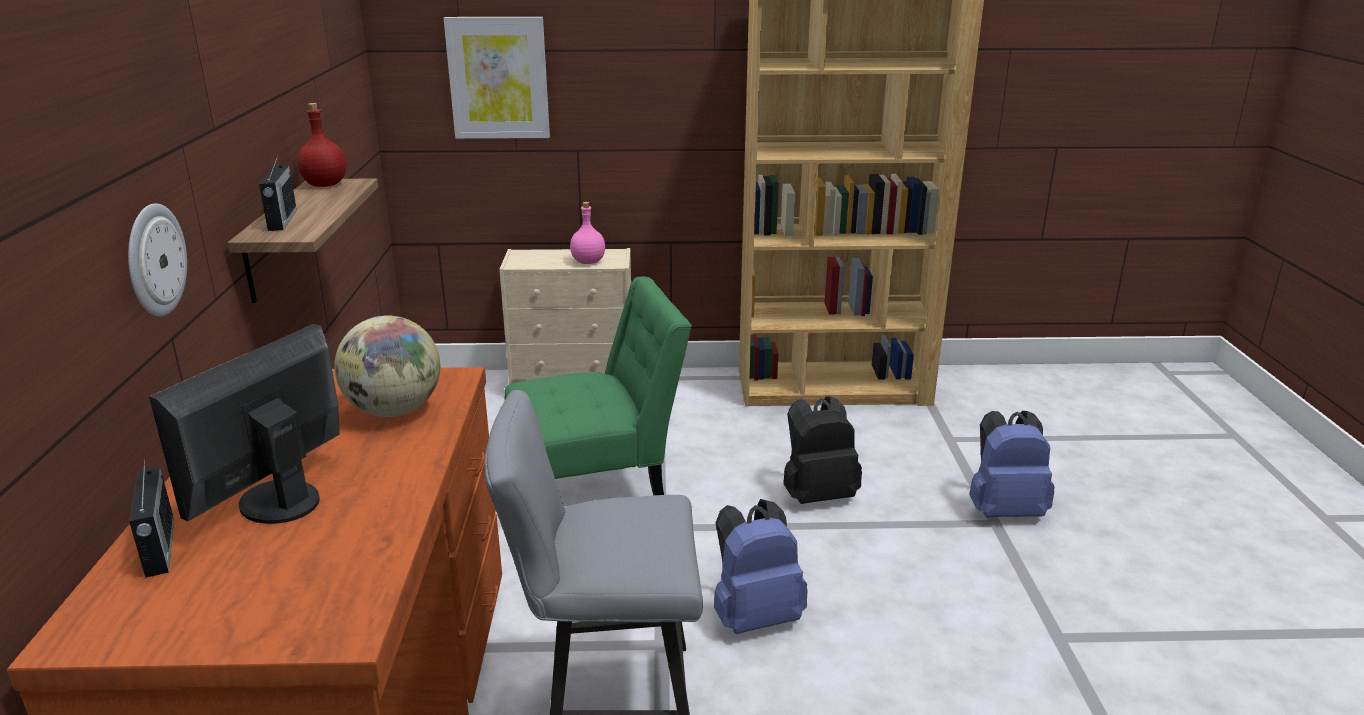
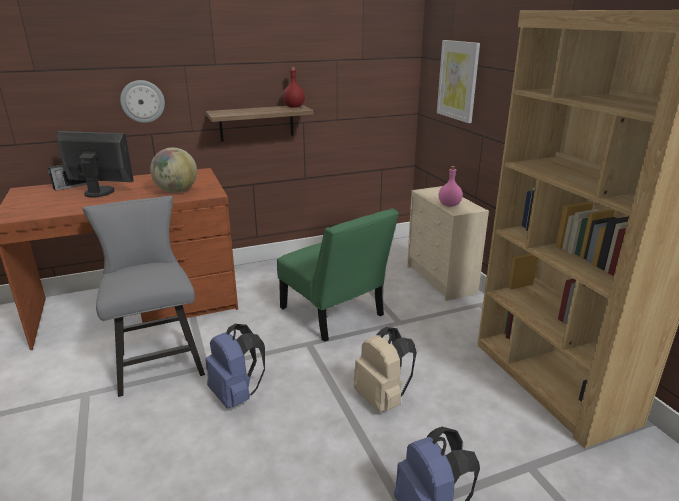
camera: 70 degrees right, 0 degrees up
(282, 220) = (237, 110): radio -> none
(817, 494) = (382, 399): black backpack -> beige backpack

